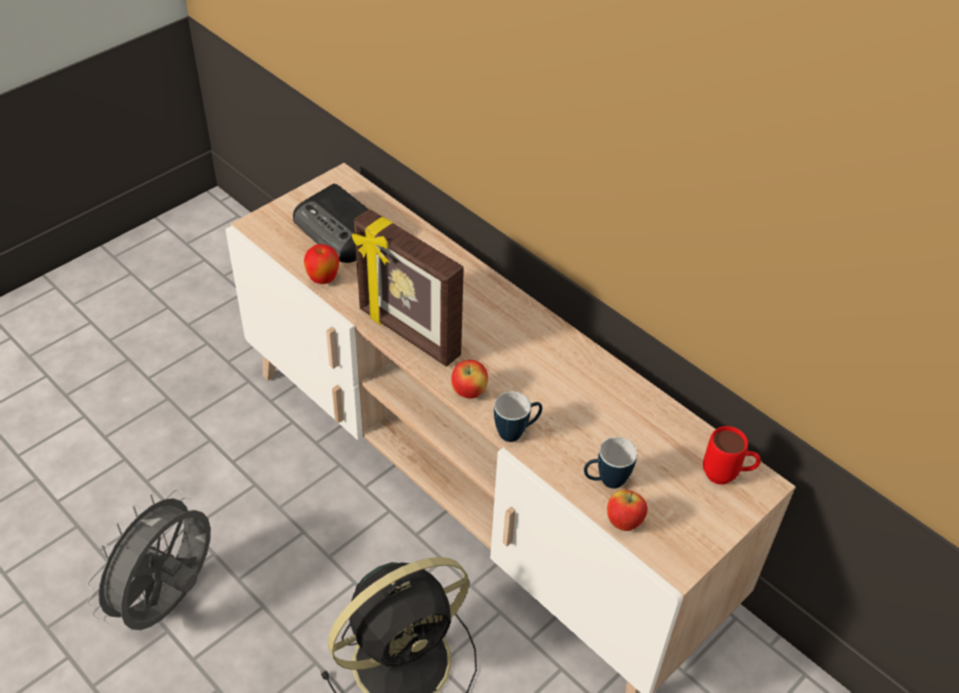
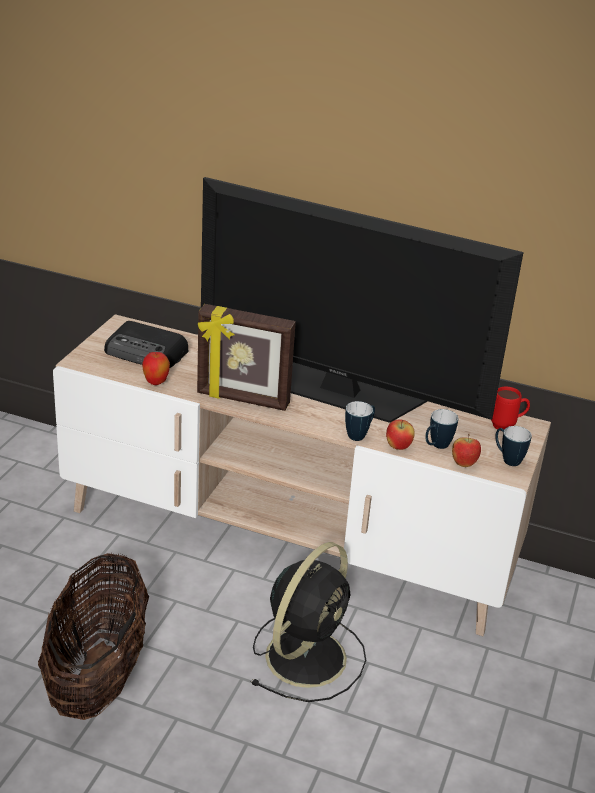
camera: 25 degrees left, 15 degrees down
(169, 602) = (97, 676): grey fan -> basket
(469, 392) = (311, 421): apple -> apple (398, 447)
(536, 353) = (339, 391): none -> television
(689, 533) = (507, 459): none -> mug

